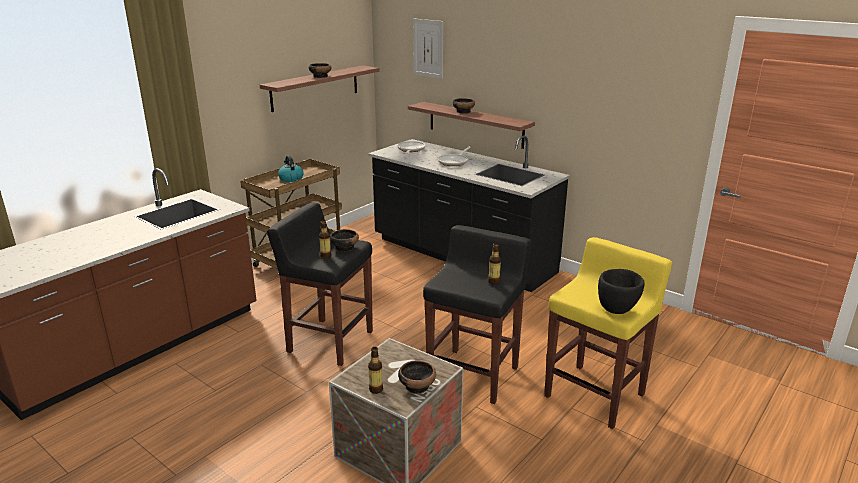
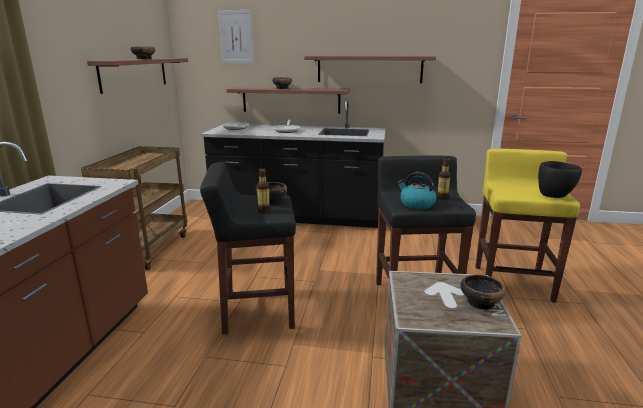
camera: 30 degrees left, 5 degrees down
(290, 178) = (133, 163): kettle -> kettle (416, 204)
(376, 389) = (452, 319): bottle -> none
(557, 102) = (369, 69): none -> shelf

